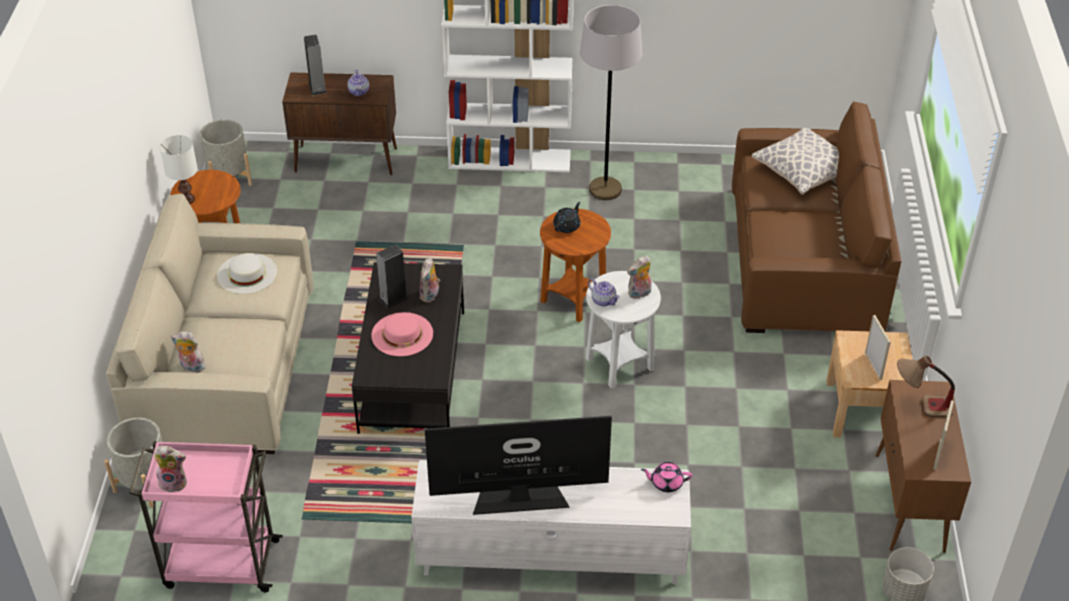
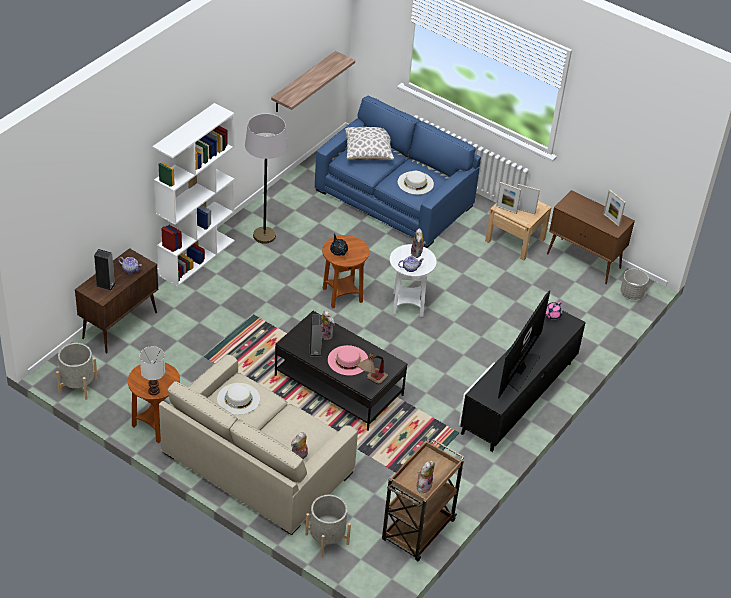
camera: 60 degrees left, 0 degrees up
(219, 564) = (417, 531): pink cart -> brown cart
(551, 555) = (517, 398): white tv stand -> black tv stand
(783, 32) = (303, 82): none -> shelf
(794, 238) = (415, 183): none -> white hat
(806, 260) = (395, 198): brown sofa -> blue sofa
(853, 347) = (506, 209): none -> picture frame
(919, 407) = (578, 208): table lamp -> table lamp (371, 383)

